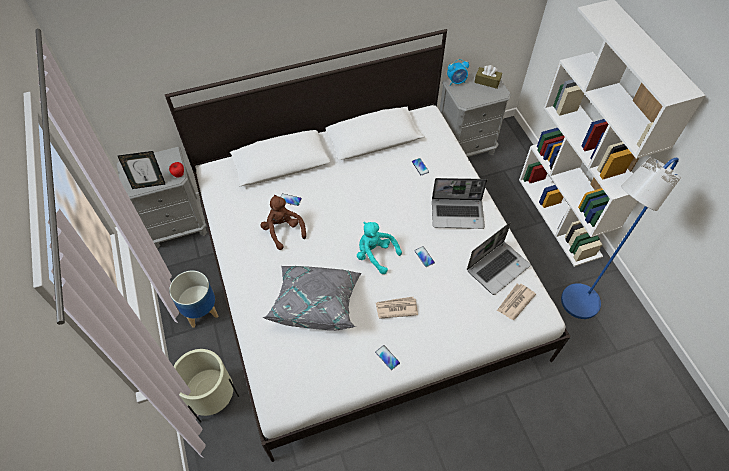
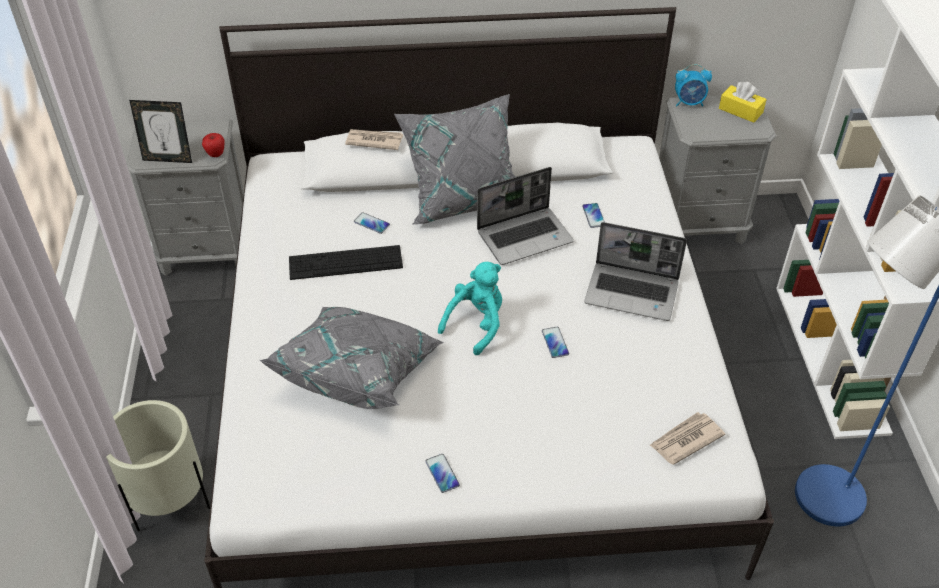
camera: 15 degrees right, 10 degrees down
(201, 311) = (198, 374): planter -> none
(283, 230) = (345, 262): brown plush toy -> keyboard
(339, 170) = (463, 197): none -> grey pillow
(375, 255) = (476, 324): turquoise plush toy -> turquoise plush toy turned 75 degrees clockwise
(396, 308) = (482, 406): newspaper -> newspaper (374, 141)
(487, 81) = (740, 110): brown tissue box -> yellow tissue box
(498, 267) = (673, 383): laptop -> laptop (525, 236)

